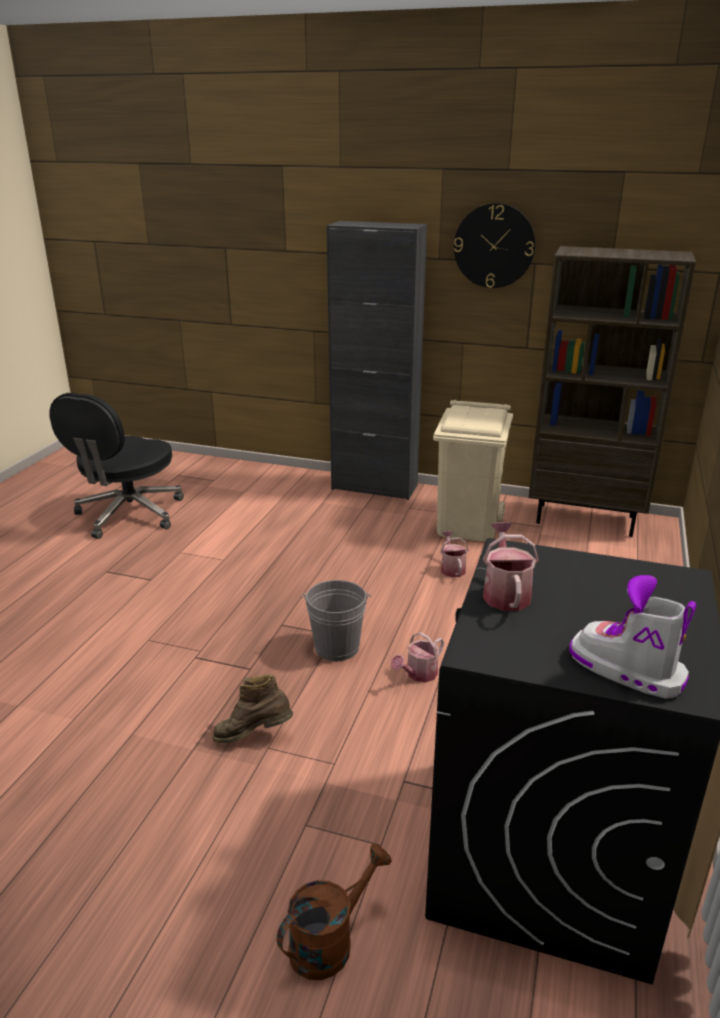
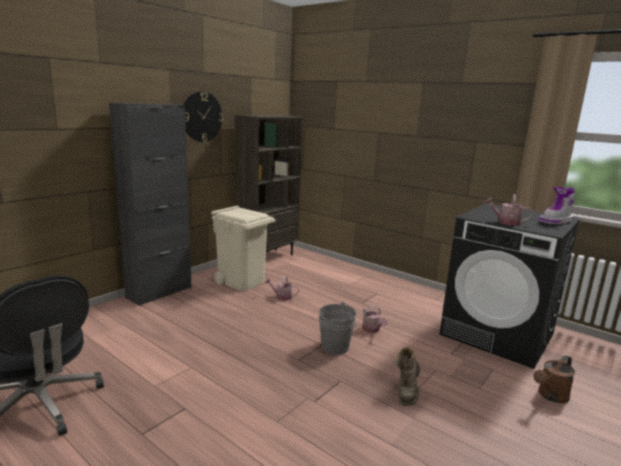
camera: 70 degrees left, 10 degrees down
(330, 941) = (550, 396): brown watering can -> brown watering can turned 105 degrees counterclockwise

